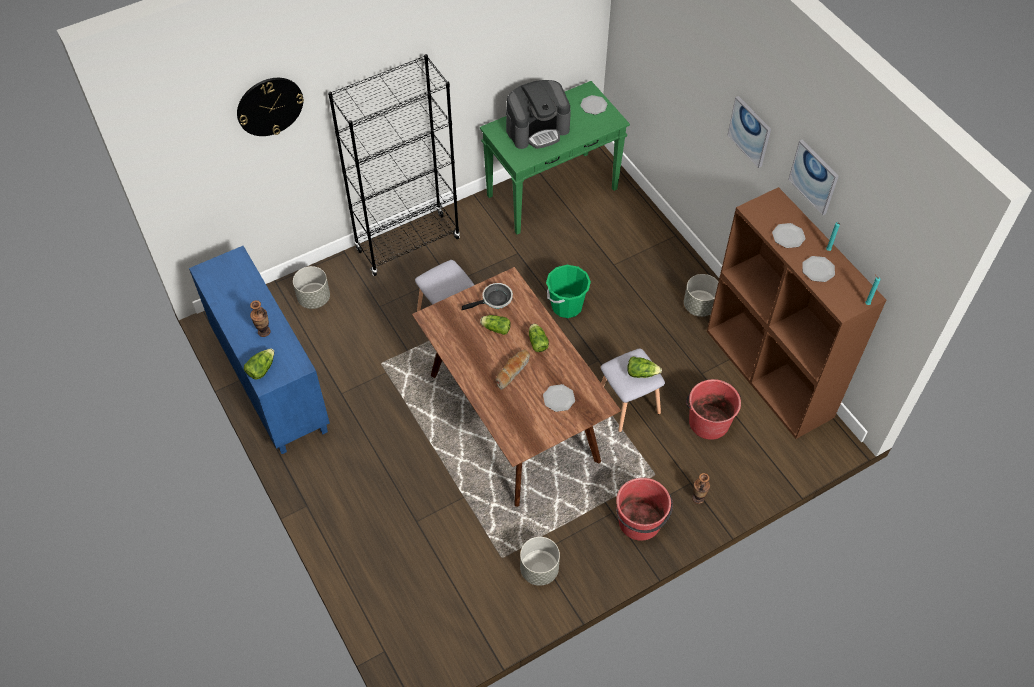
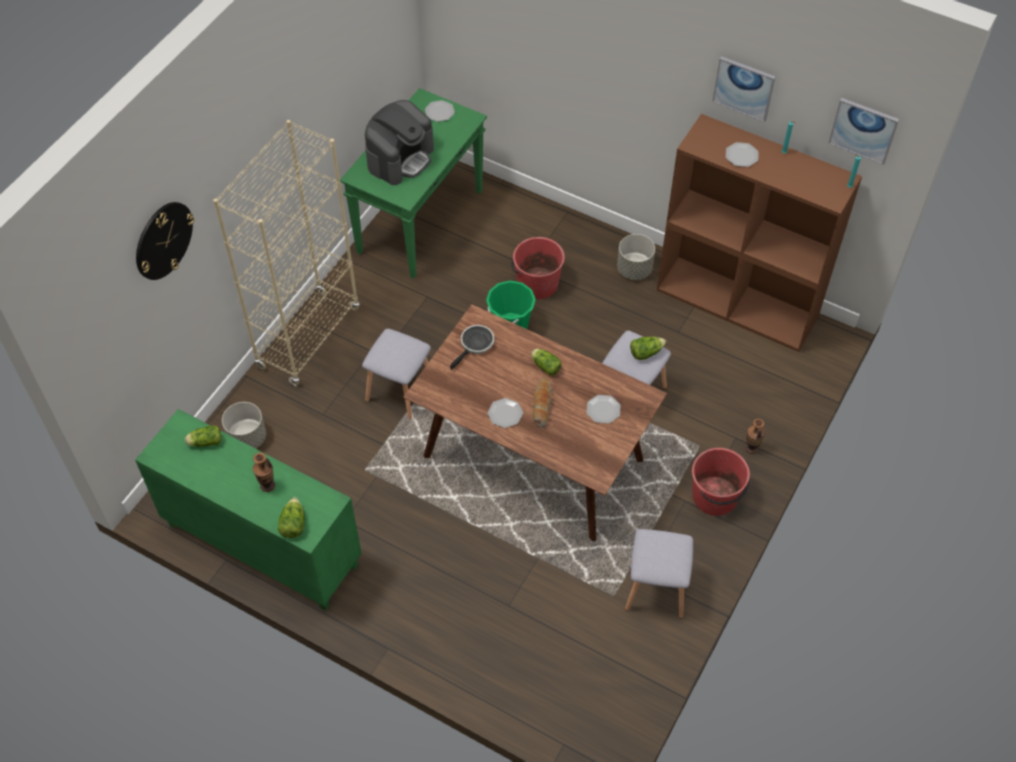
camera: 30 degrees left, 0 degrees up
(270, 382) = (261, 545): blue cabinet -> green cabinet
(408, 244) = (309, 338): black bookcase -> beige bookcase
(495, 328) = (495, 372): lettuce -> lettuce (204, 442)
(539, 569) = (655, 589): grey planter -> grey stool
(708, 422) = (714, 373): red bucket -> red bucket (537, 283)
(750, 131) = (649, 70): picture -> picture (863, 130)
(817, 270) = (787, 175): plate -> plate (505, 414)

